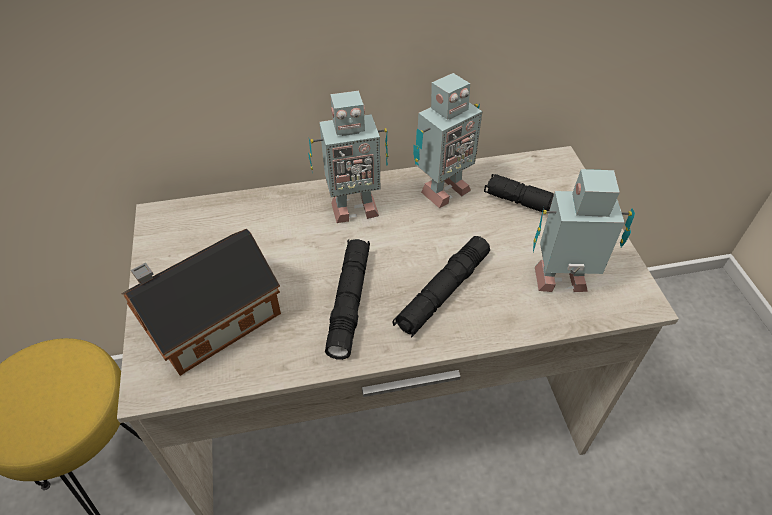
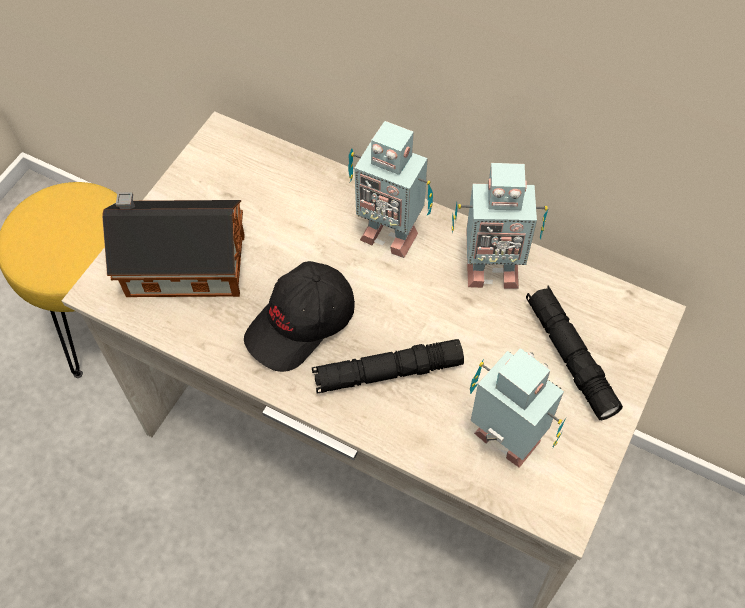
camera: 40 degrees right, 10 degrees up
(349, 301) = (302, 324): black flashlight -> black cap

